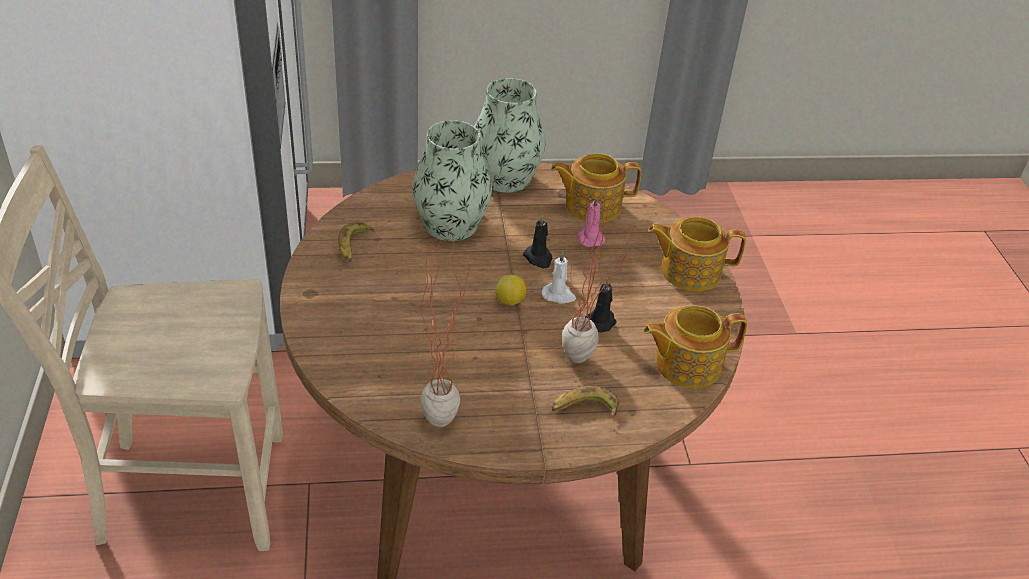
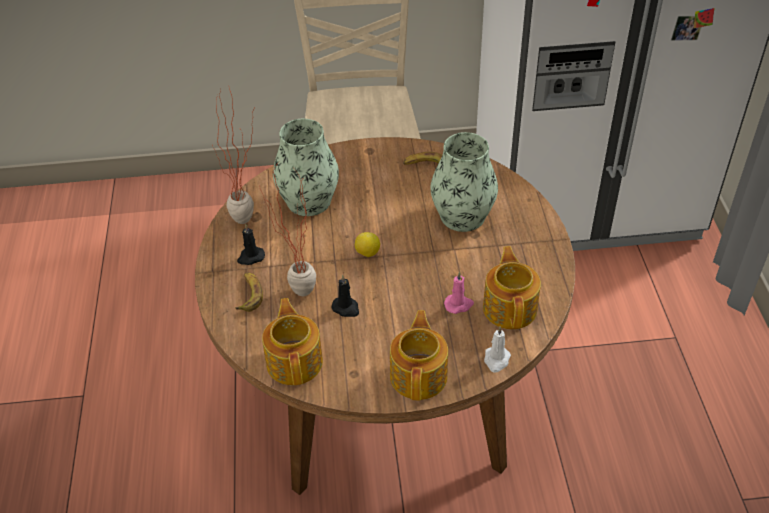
camera: 95 degrees right, 5 degrees up
(505, 177) = (541, 248): vase -> vase (309, 201)
(538, 258) = (425, 270): black candle -> black candle (250, 257)
(559, 295) = (377, 282): white candle -> white candle (496, 360)

